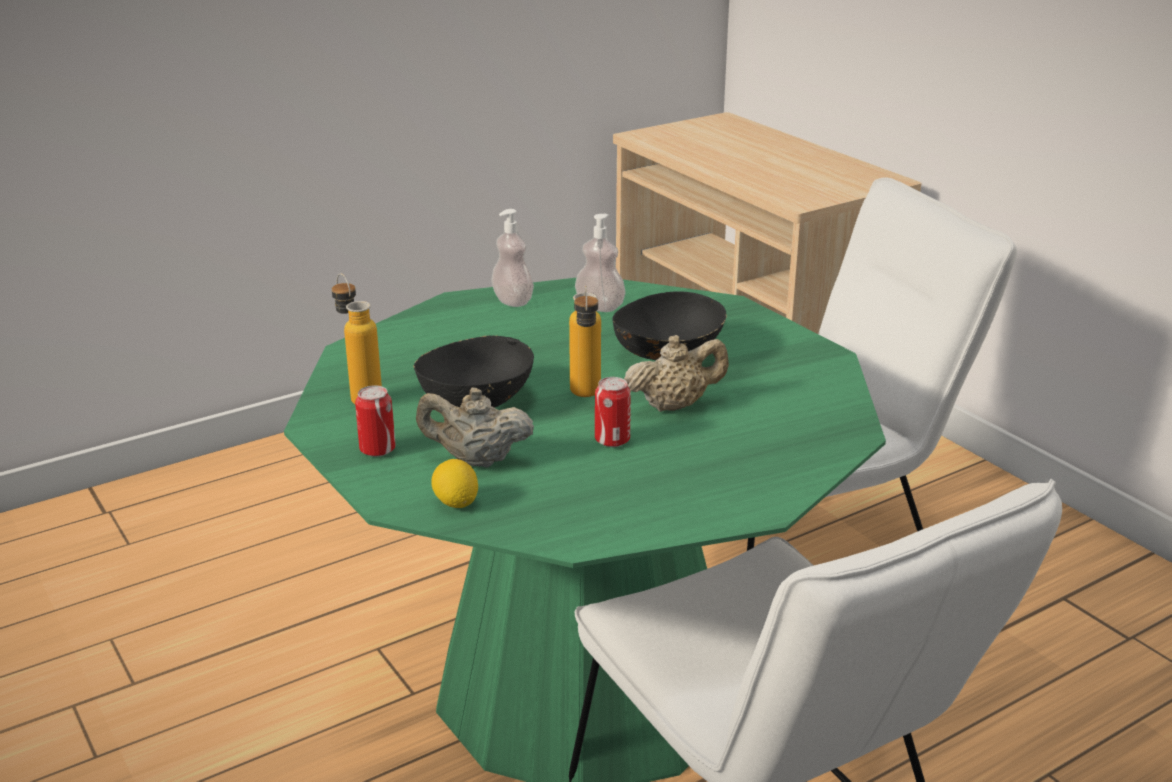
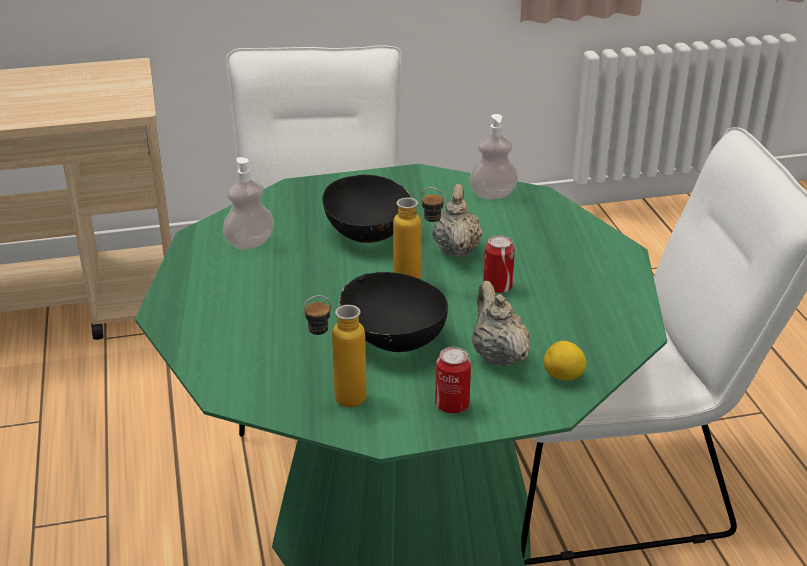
camera: 70 degrees left, 5 degrees up
(476, 460) = (497, 355): beige teapot -> beige teapot turned 135 degrees clockwise
(513, 301) = (196, 283): soap dispenser -> soap dispenser (492, 195)

